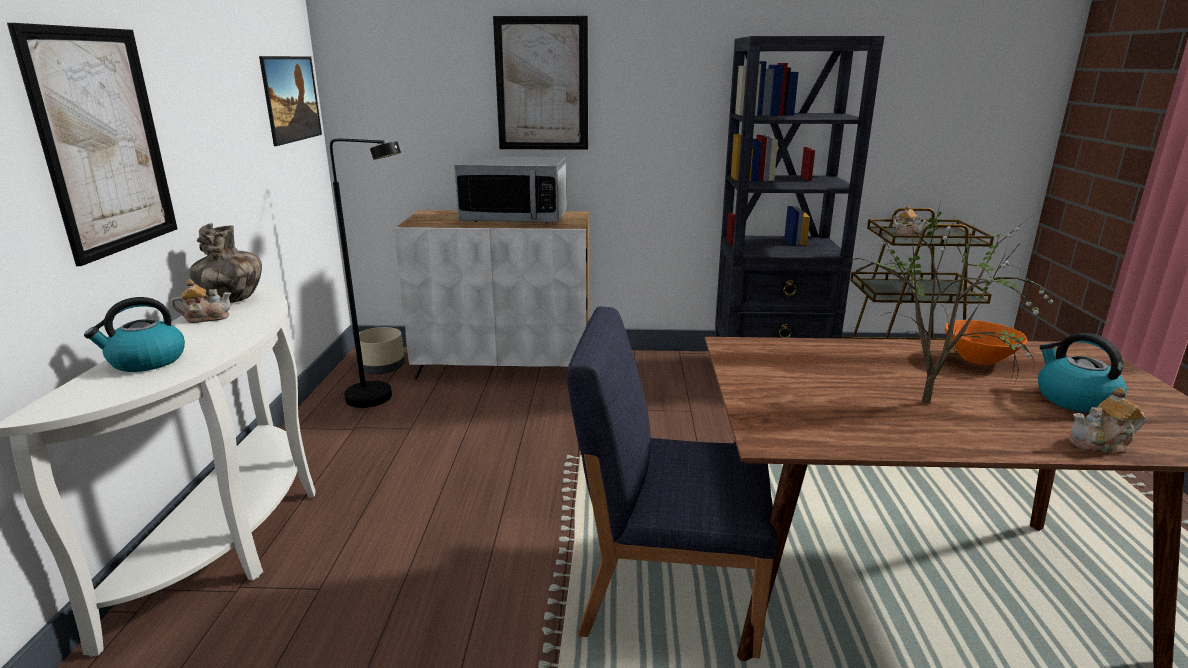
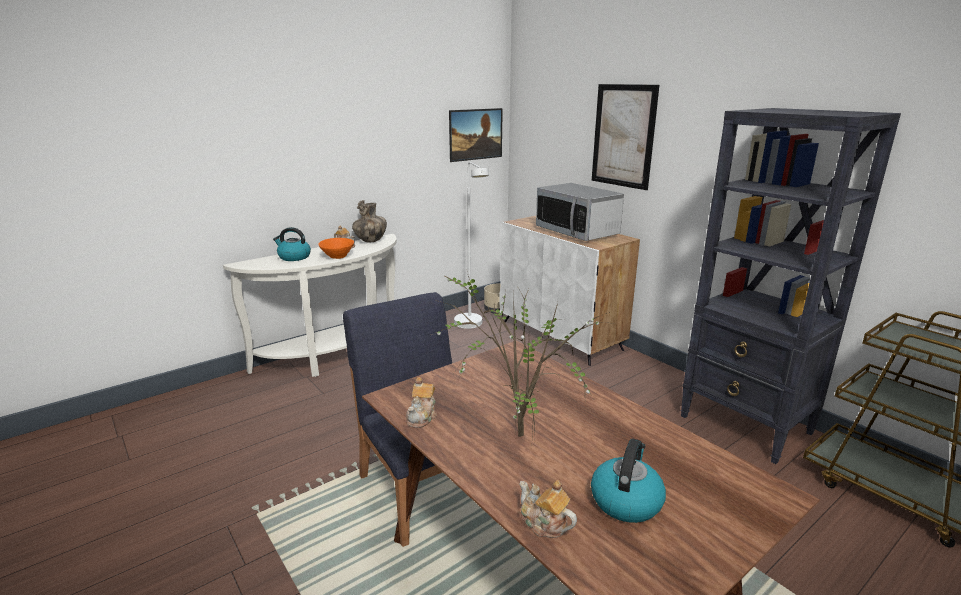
camera: 50 degrees right, 0 degrees up
(103, 142) = (315, 155): picture -> none
(380, 399) = (471, 326): black floor lamp -> white floor lamp
(908, 234) = (922, 341): teapot -> teapot (422, 416)
(979, 360) = (645, 442): orange bowl -> orange bowl (337, 257)

